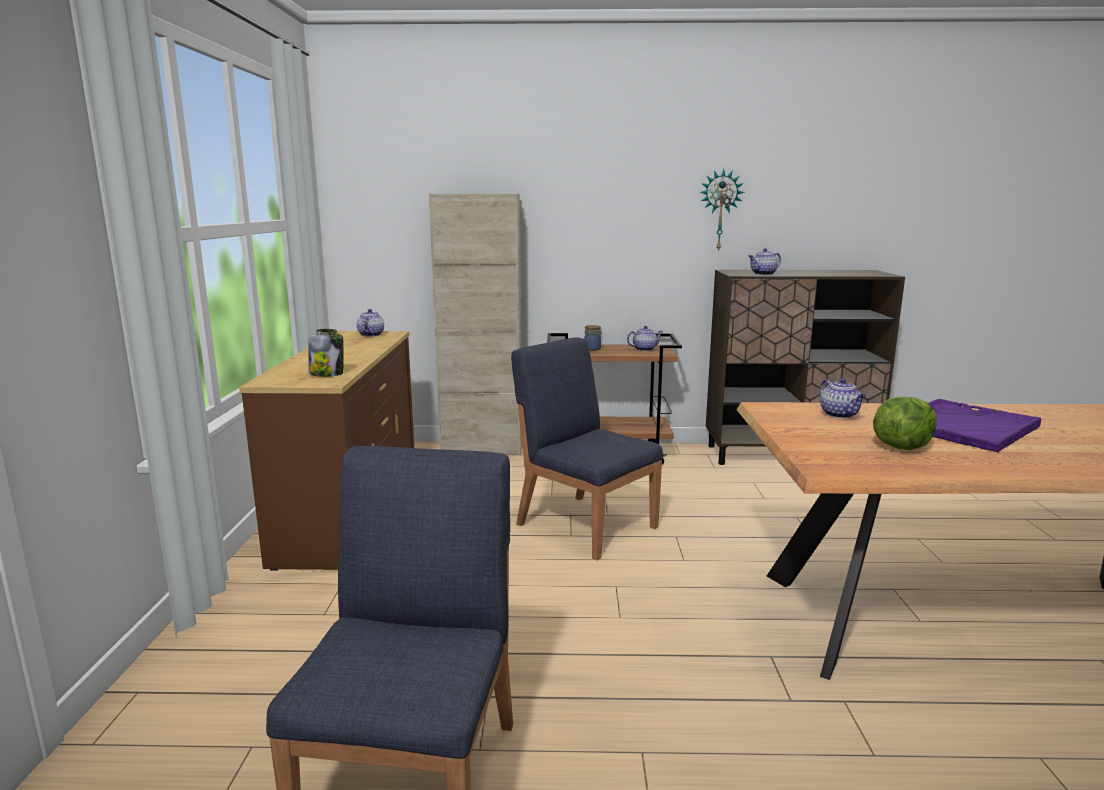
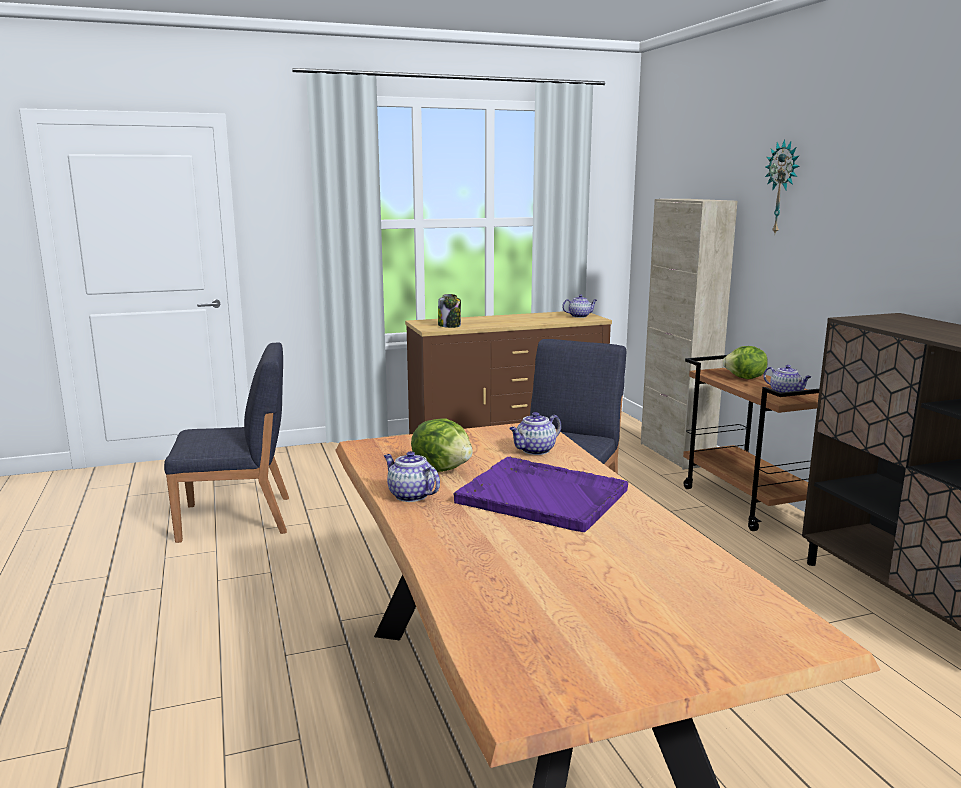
camera: 70 degrees right, 0 degrees up
(593, 349) = (745, 378): jar -> lettuce
(720, 210) = (918, 231): wall clock -> wall clock (782, 188)
(763, 274) = (887, 324): teapot -> teapot (410, 495)

